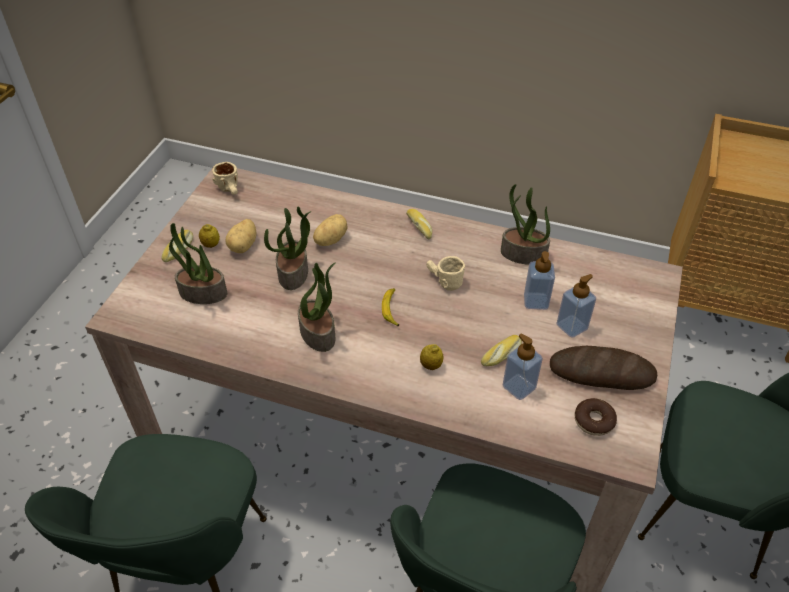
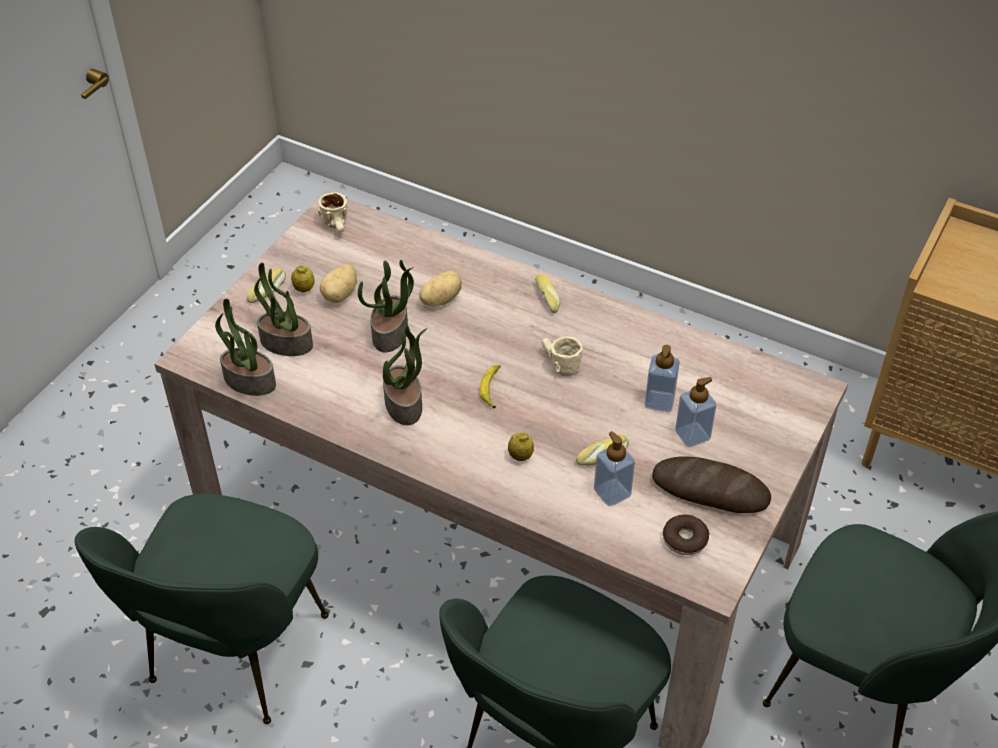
camera: 10 degrees right, 0 degrees up
(522, 254) = (660, 345): potted plant -> potted plant (248, 381)

